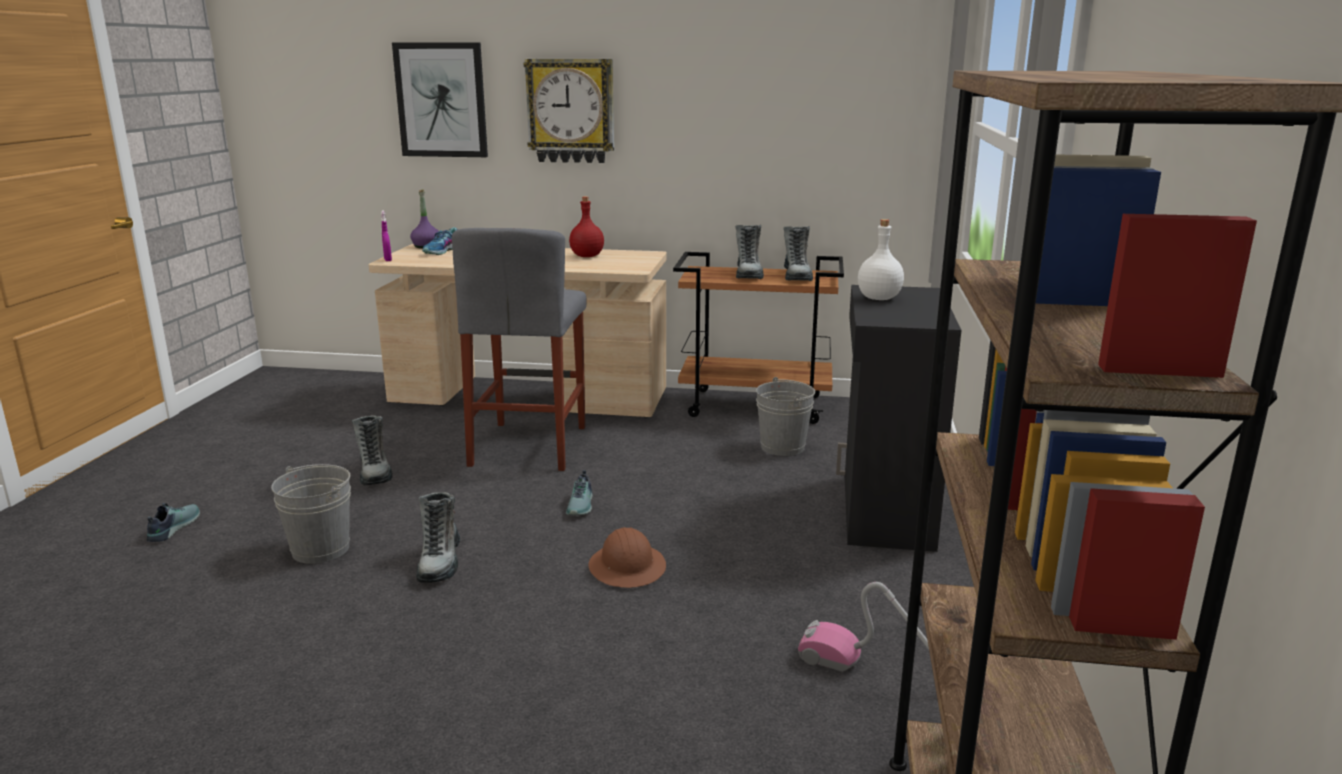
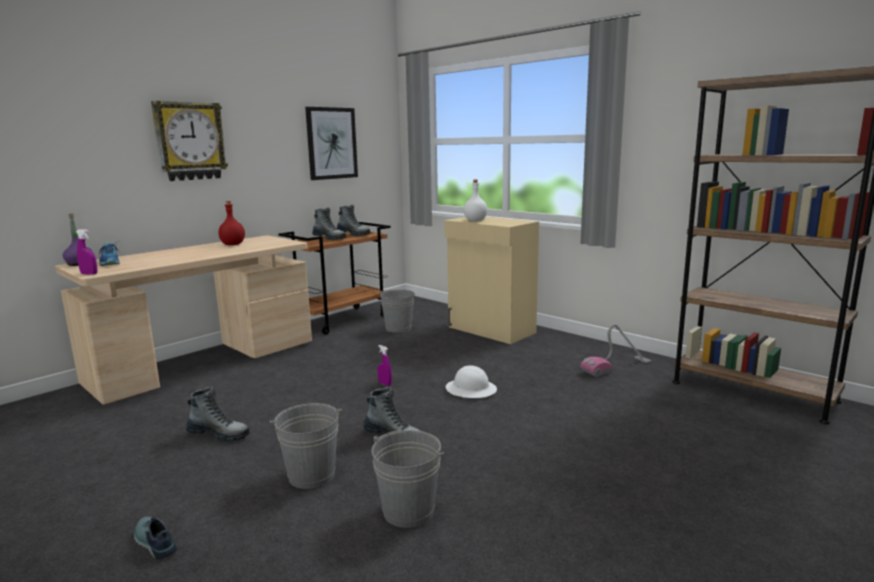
camera: 55 degrees left, 5 degrees down
(275, 630) = (408, 511): none -> grey bucket
(441, 100) = (72, 134): picture -> picture (331, 143)
(529, 445) = (279, 379): grey stool -> none
(582, 505) = (385, 384): shoe -> purple spray bottle
(627, 567) = (471, 389): brown hard hat -> white hard hat
(884, 511) = (490, 330): black cabinet -> beige cabinet

